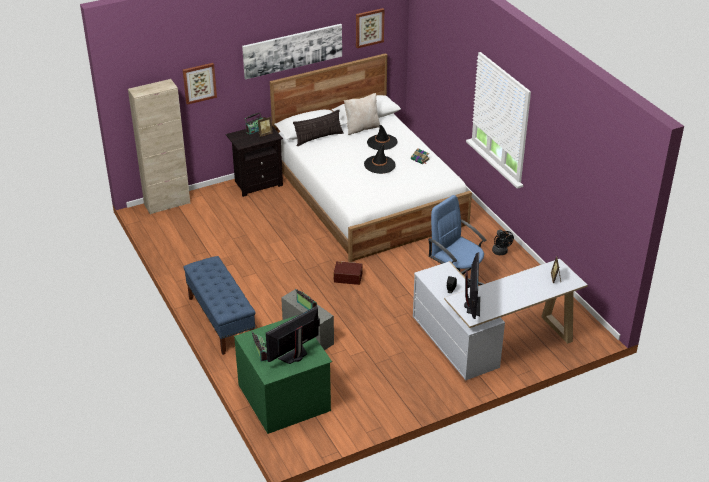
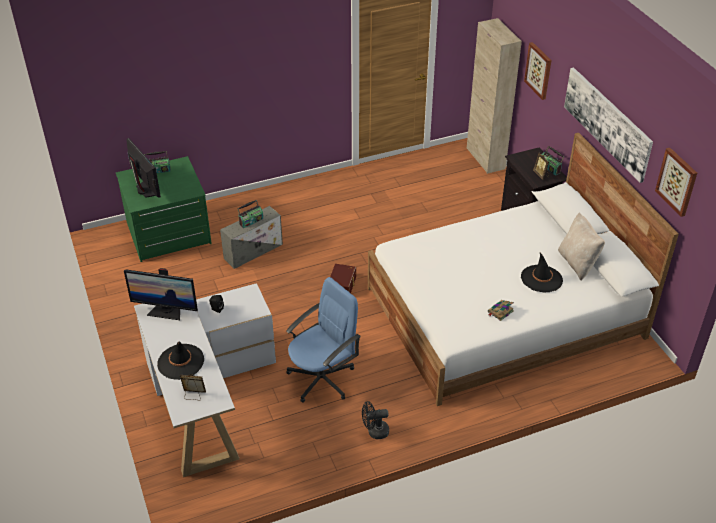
camera: 95 degrees right, 5 degrees up
(221, 320) = (288, 195): blue bench -> none
(318, 138) = (548, 224): pillow -> none
(379, 165) = (483, 271): black hat -> black hat (180, 362)

